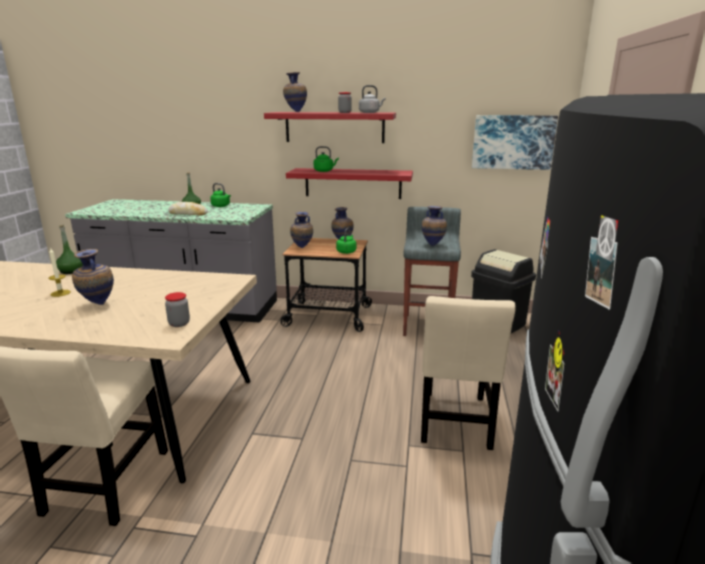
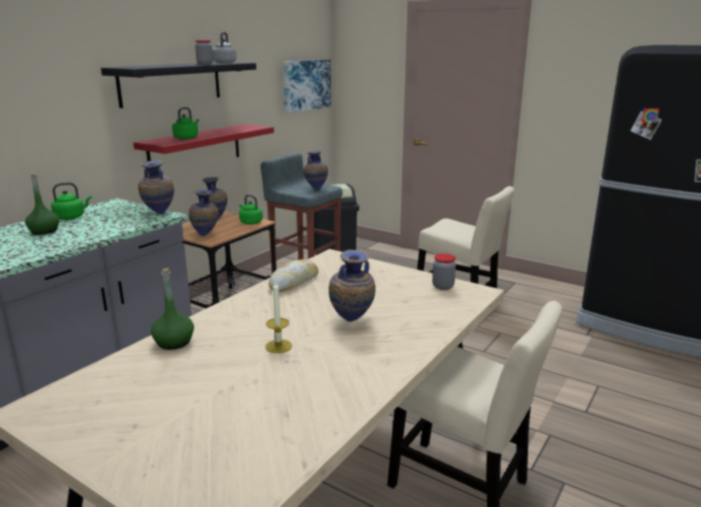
camera: 65 degrees left, 0 degrees up
(188, 214) = (81, 235): bread -> bread (294, 281)
(295, 112) = (142, 66): vase -> vase (158, 214)
(334, 127) = (171, 83): red shelf -> black shelf

